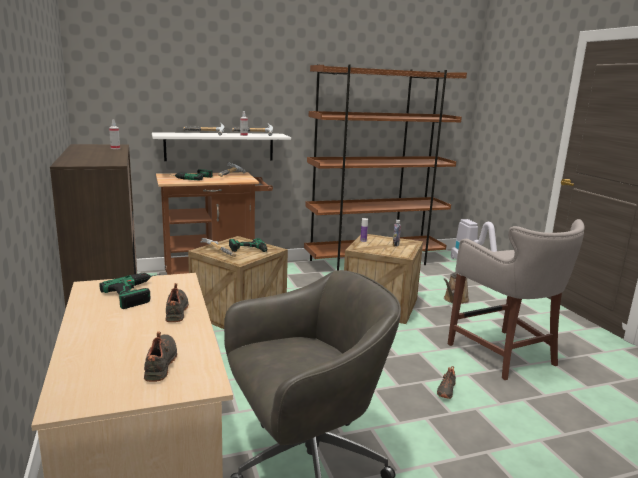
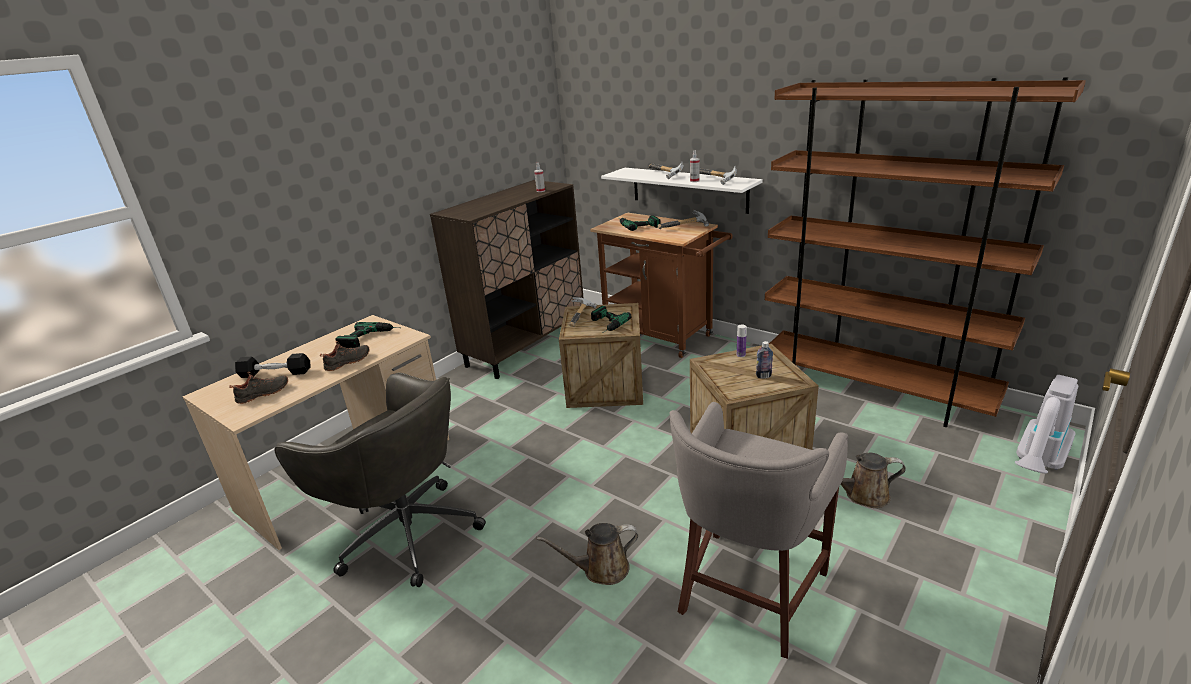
camera: 60 degrees right, 10 degrees up
(114, 350) = (275, 373): none -> black dumbbell
(445, 390) = (601, 569): black shoe -> brown watering can

